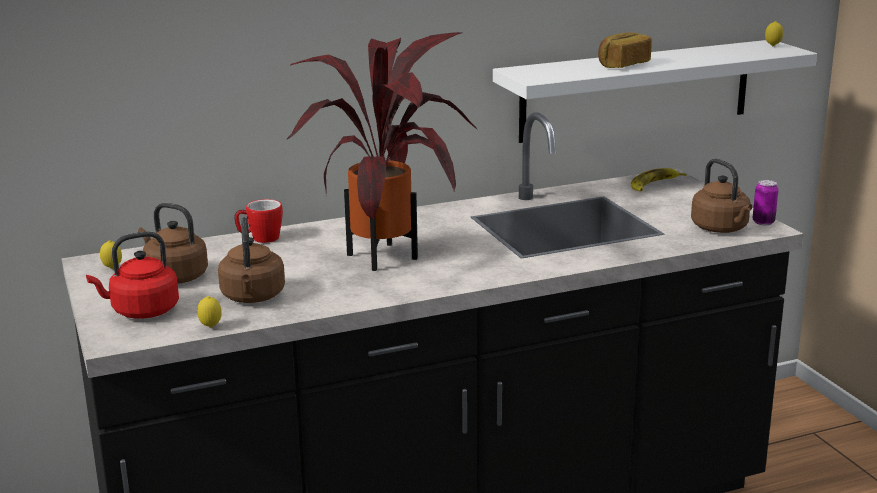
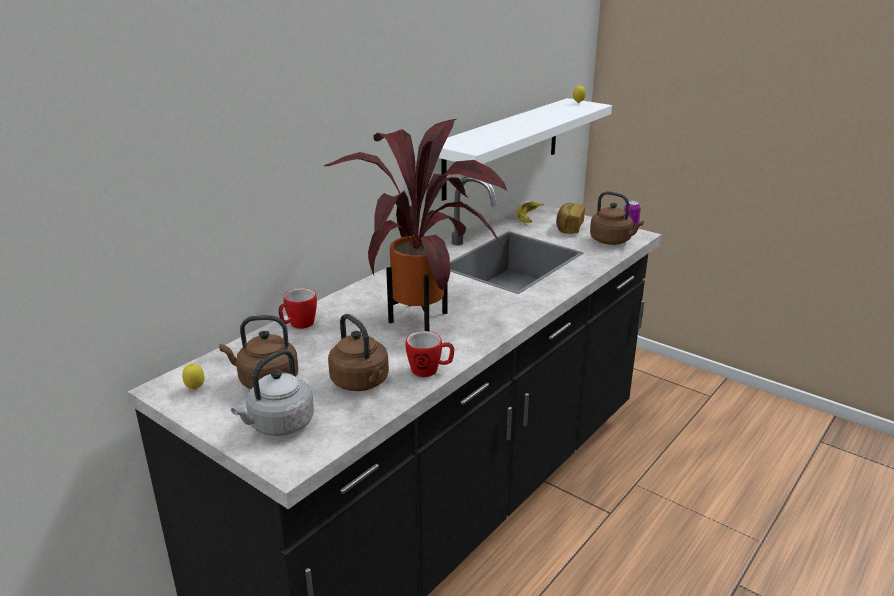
camera: 30 degrees left, 5 degrees up
(141, 311) = (279, 425): red kettle -> grey kettle
(210, 327) = (361, 423): lemon -> none
(328, 303) = (430, 371): none -> mug
(622, 65) = (512, 129): bread -> bread (568, 228)

